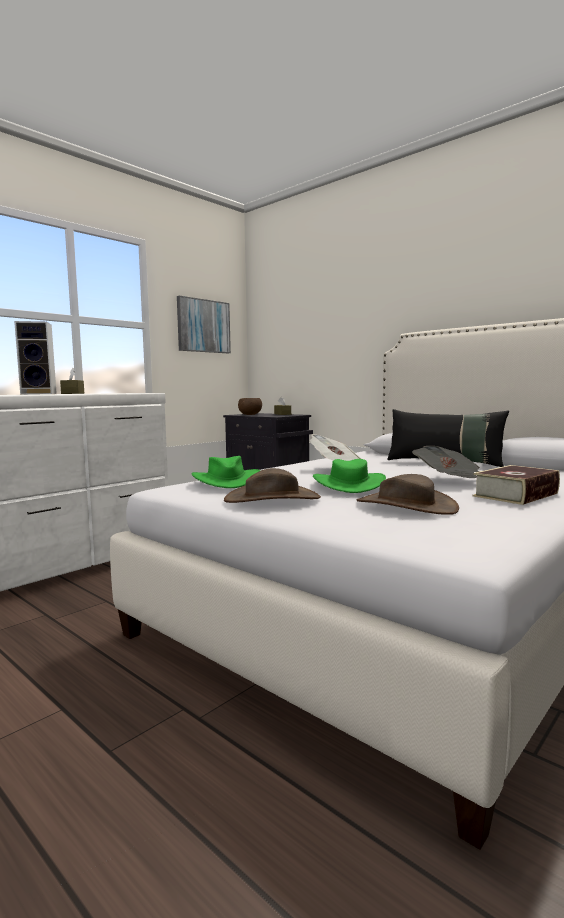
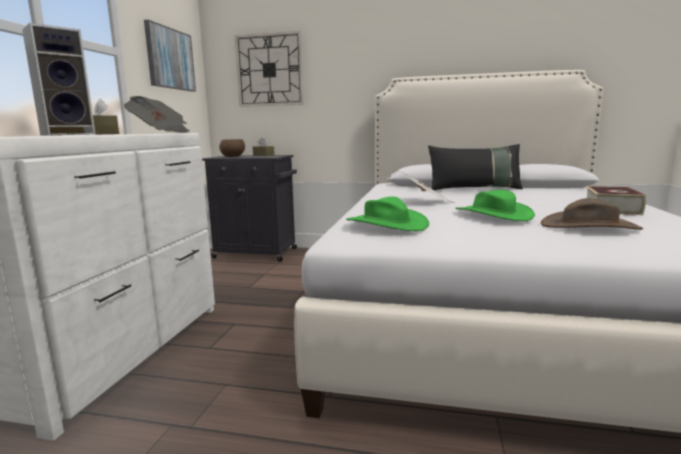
camera: 30 degrees left, 5 degrees up
(272, 499) = (486, 235): brown hat -> none
(296, 330) = (269, 70): none -> wall clock
(448, 481) = (534, 203): newspaper -> newspaper (161, 133)

